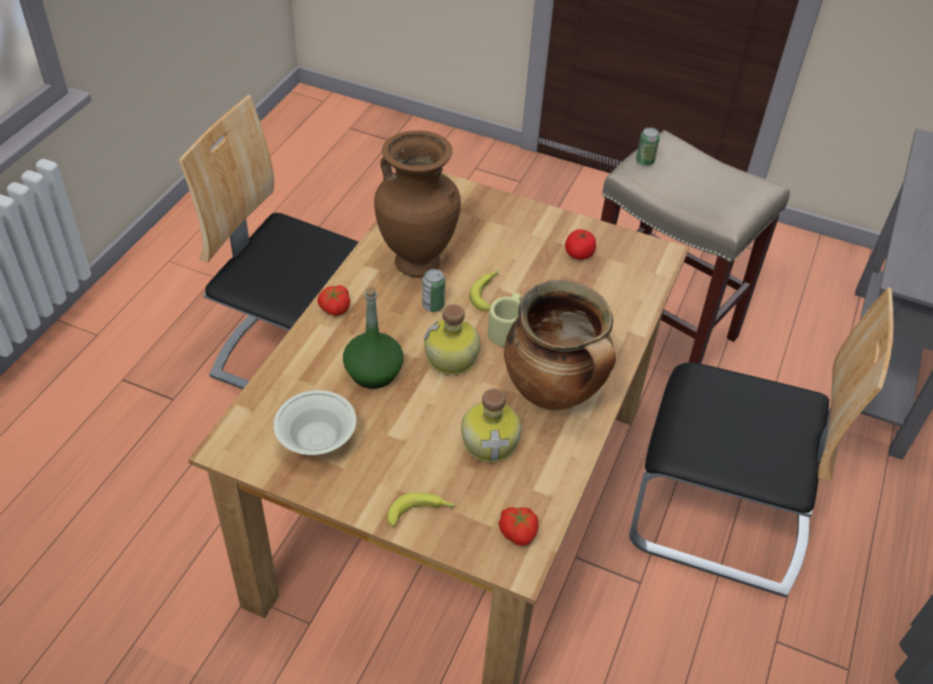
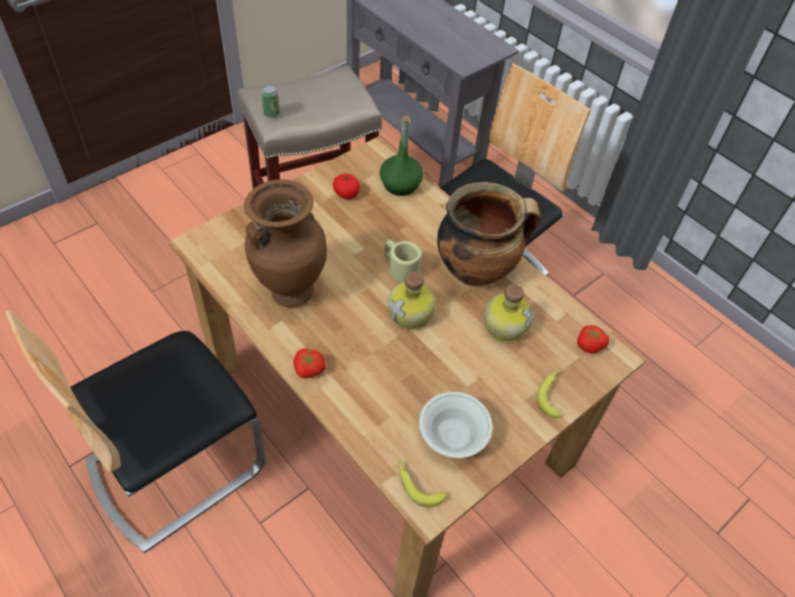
camera: 65 degrees left, 5 degrees up
(373, 372) = (398, 370): green bottle -> green bottle (400, 185)
(433, 305) = (347, 302): can -> none
(487, 292) = (353, 263): banana -> banana (417, 485)

